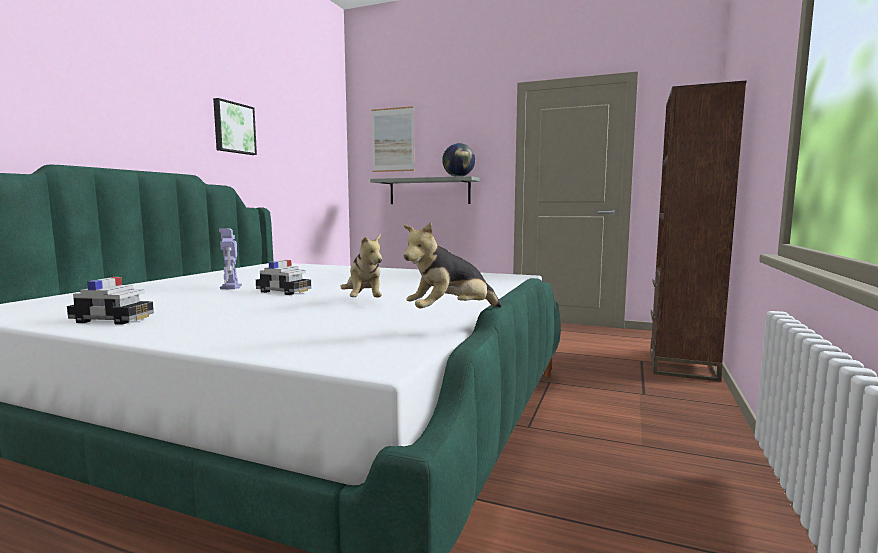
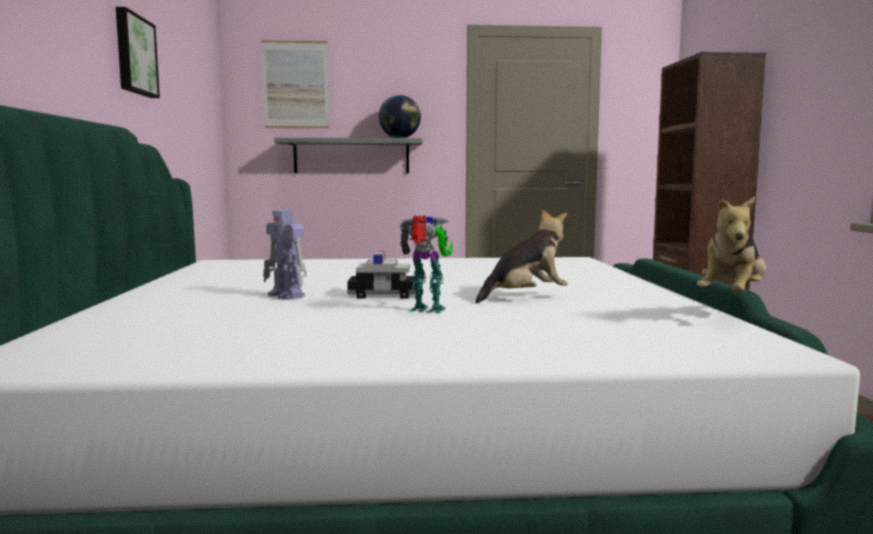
camera: 25 degrees left, 0 degrees up
(112, 319) = (301, 351): toy car -> none
(269, 304) = (428, 310): none -> toy robot
(364, 301) = (525, 297): plush toy -> plush toy turned 75 degrees counterclockwise

